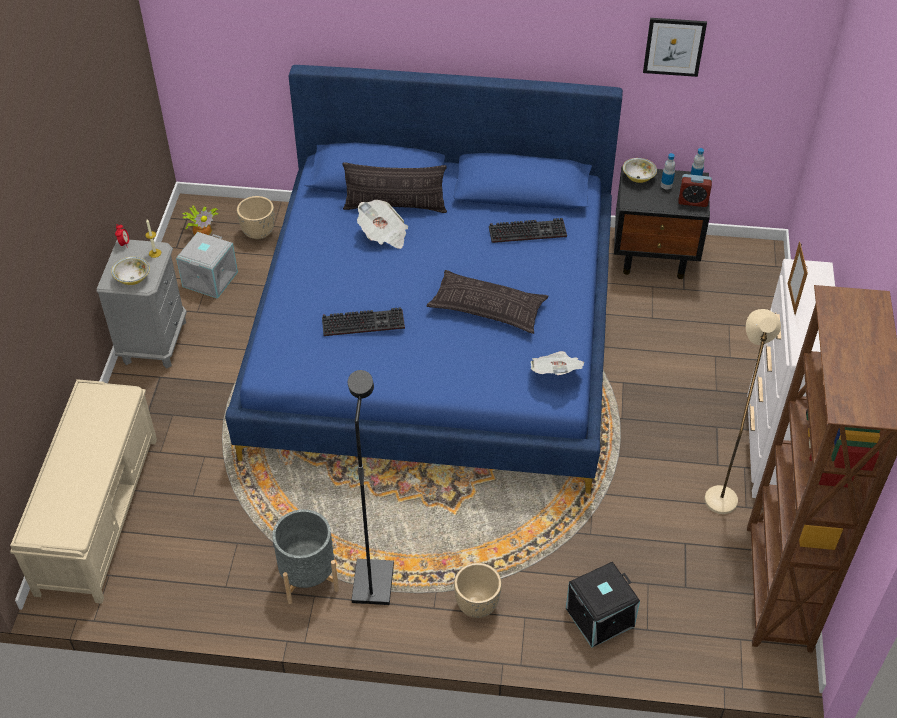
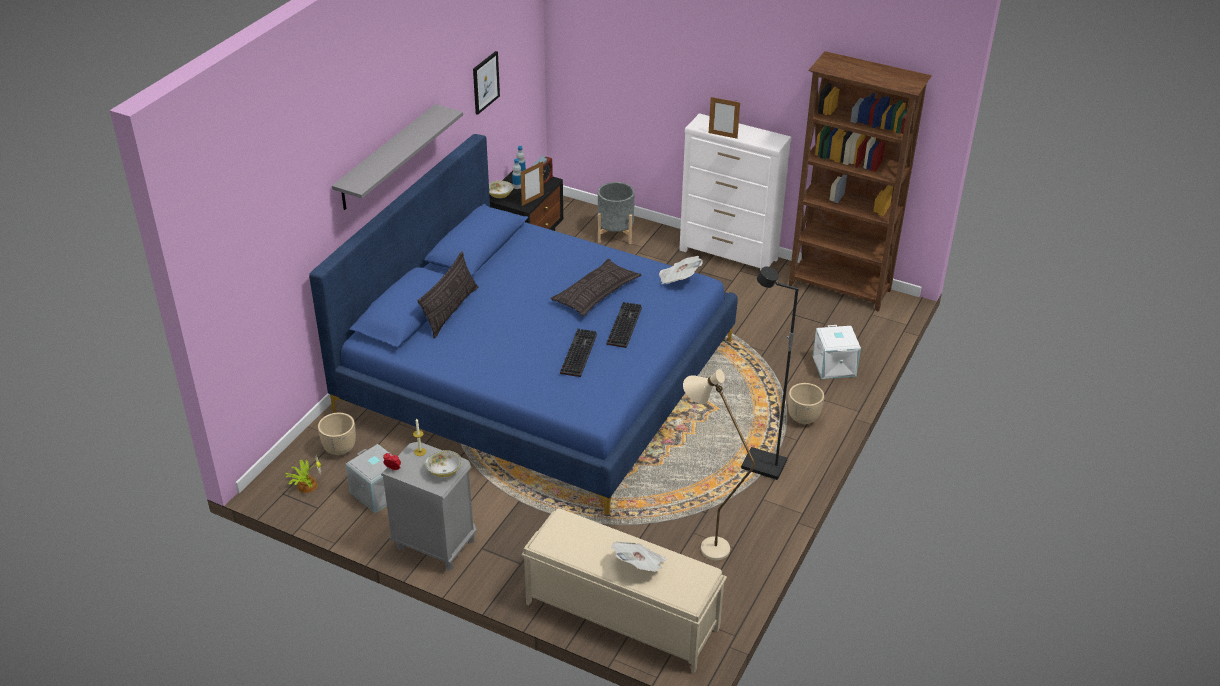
camera: 70 degrees left, 10 degrees down
(308, 576) = (742, 498): grey planter -> grey planter (615, 234)
(383, 235) = (481, 324): newspaper -> newspaper (639, 566)
(456, 27) = (387, 158): none -> grey shelf
(528, 231) = (527, 254): keyboard -> keyboard (623, 325)
(600, 618) = (835, 366): black storage box -> white storage box
(647, 205) = (532, 200): none -> picture frame
(721, 490) = (754, 286): beige floor lamp -> beige floor lamp (705, 545)

